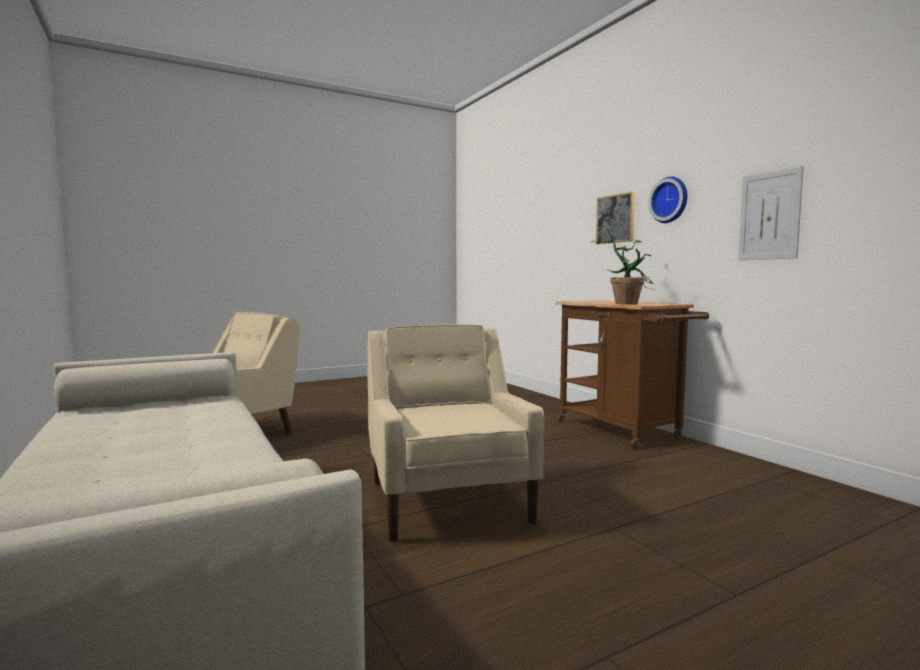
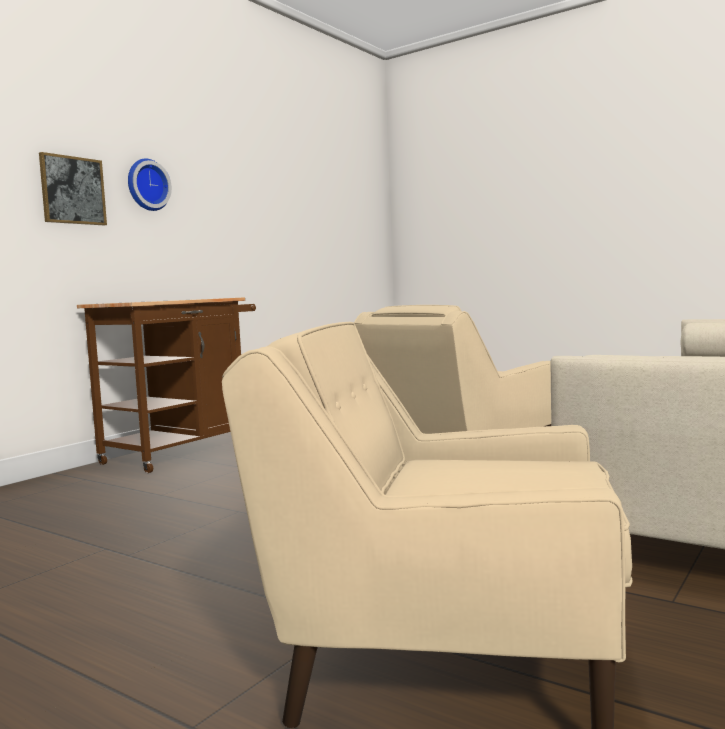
camera: 115 degrees left, 0 degrees up
(625, 303) = (191, 299): potted plant -> none
(769, 215) = (231, 221): picture -> none

